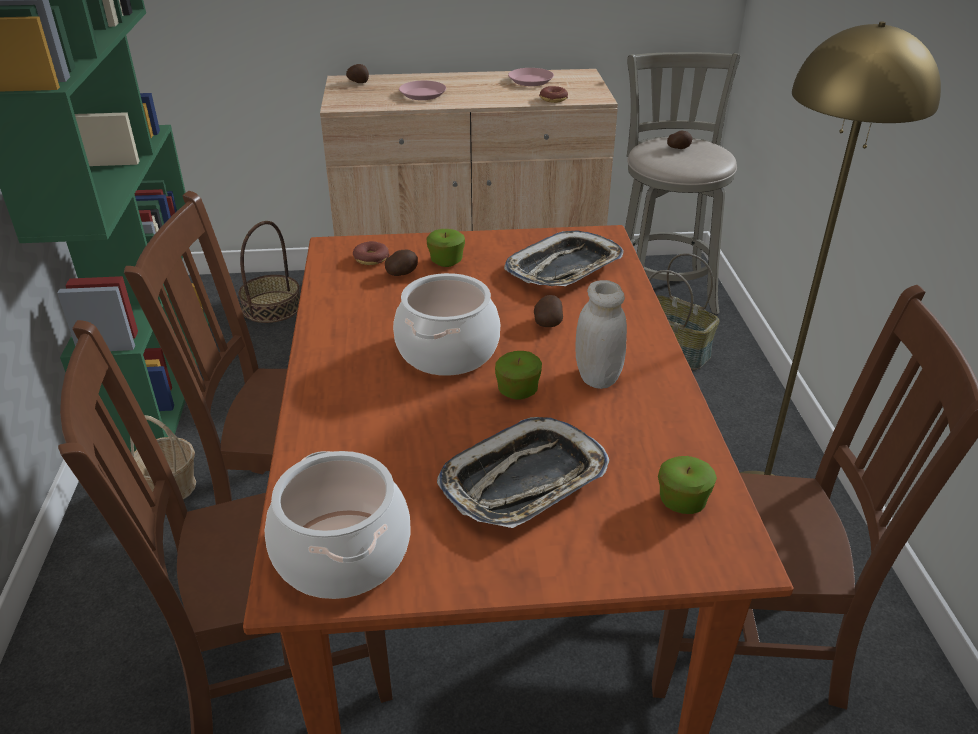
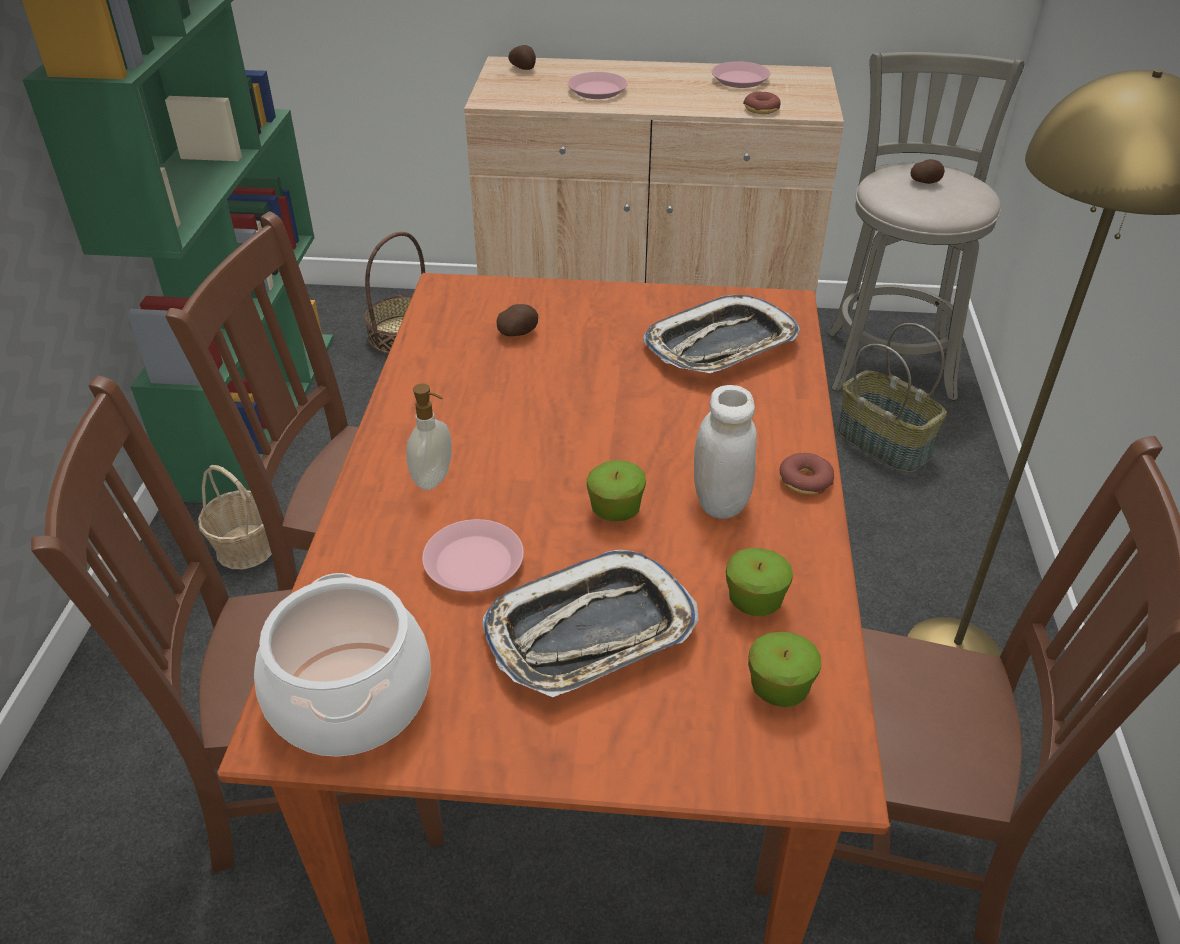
camera: 10 degrees right, 5 degrees up
(365, 384) = (434, 479): none -> soap dispenser
(371, 259) = (486, 309): donut -> donut (805, 481)
(416, 442) = (474, 563): none -> pink plate
(446, 262) = (576, 322): apple -> apple (754, 601)
(448, 351) = (545, 445): cooking pot -> none
(548, 322) = (679, 419): potato -> none

